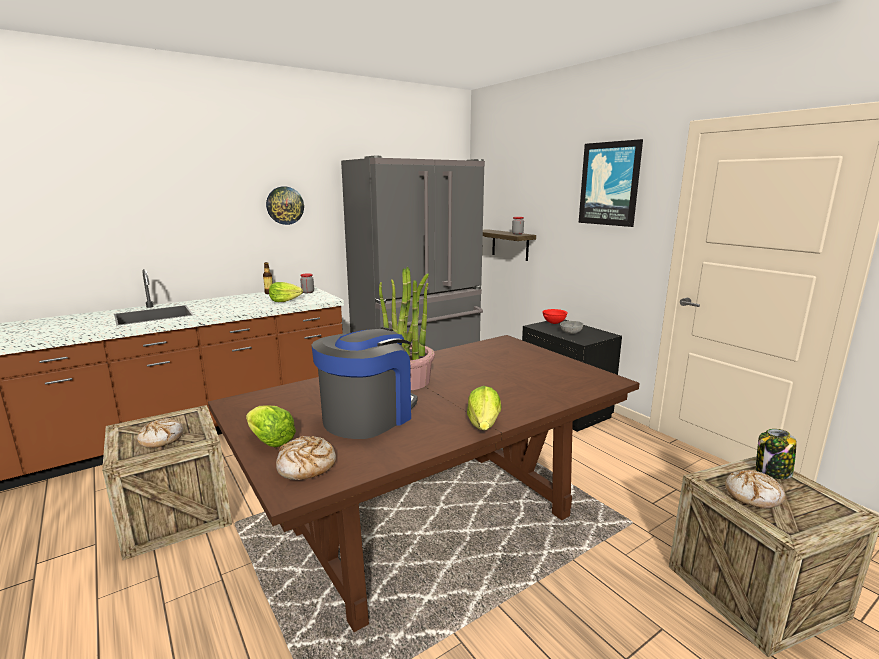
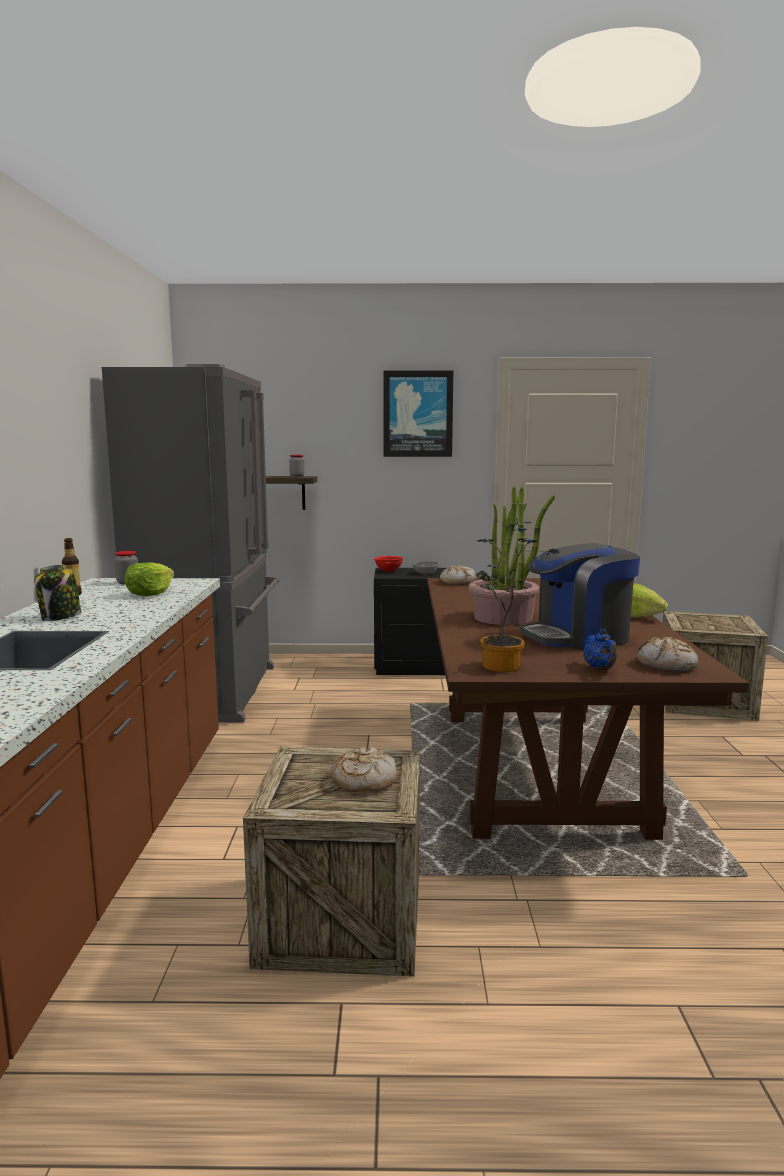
camera: 55 degrees left, 5 degrees down
(249, 407) = (498, 668): none -> potted plant
(270, 441) = (600, 669): lettuce -> blue teapot
(285, 205) = (55, 438): wall clock -> none
(368, 416) = (578, 637): coffee machine -> coffee machine turned 90 degrees counterclockwise
(753, 495) = (709, 626): bread -> bread (458, 582)
(772, 472) = (687, 615): jar -> jar (60, 617)

